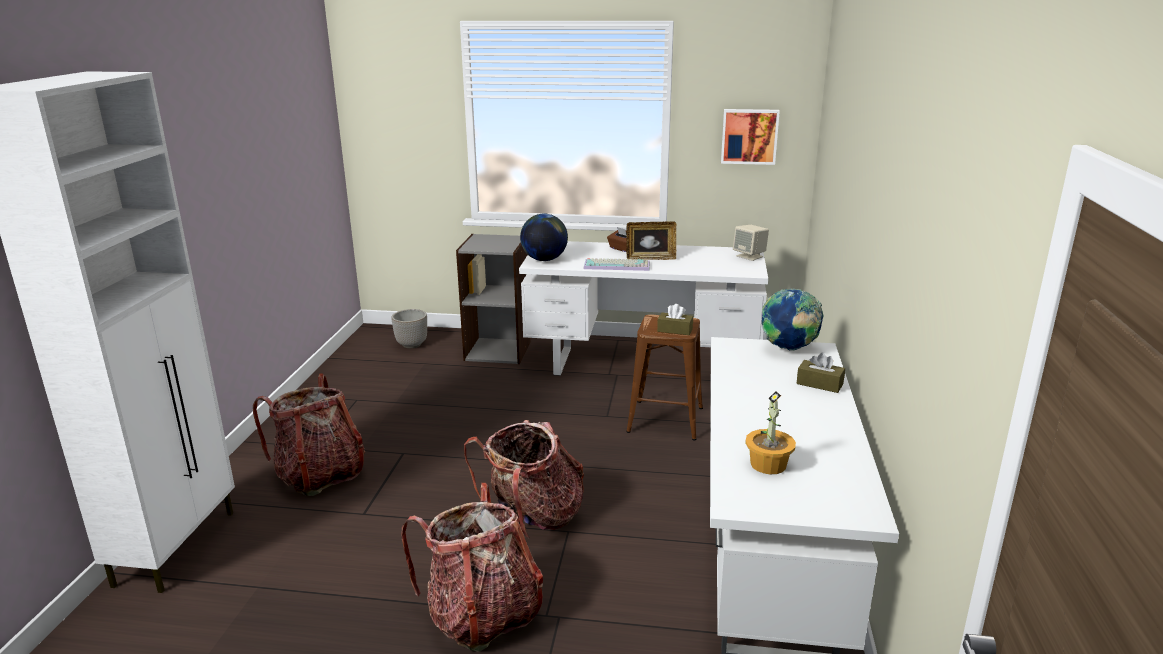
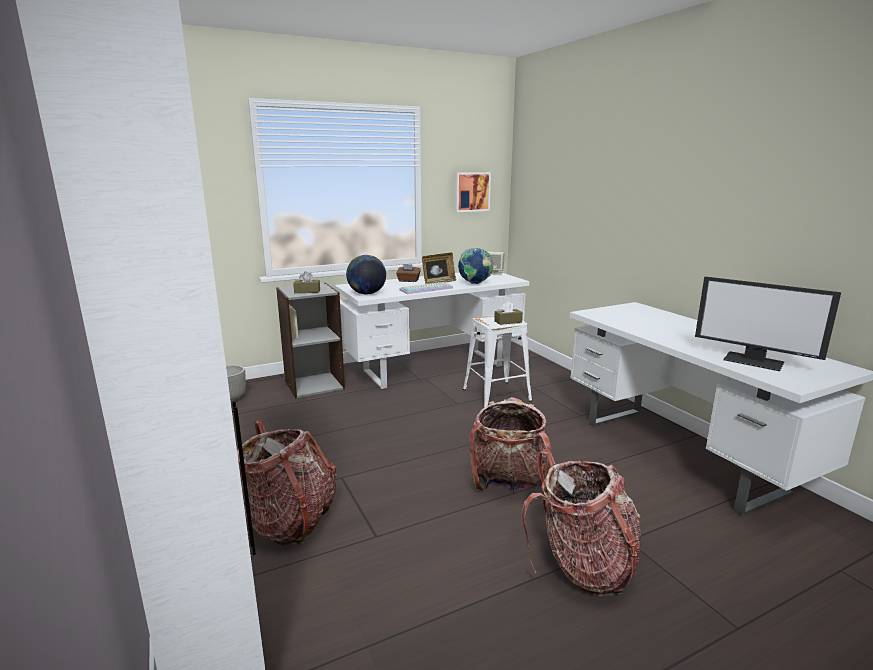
camera: 35 degrees left, 5 degrees down
(665, 420) = (497, 395): brown stool -> white stool
(769, 464) = (754, 361): potted plant -> monitor
(789, 348) = (622, 308): globe -> globe (475, 283)
(819, 384) = (676, 320): brown tissue box -> brown tissue box (307, 291)

